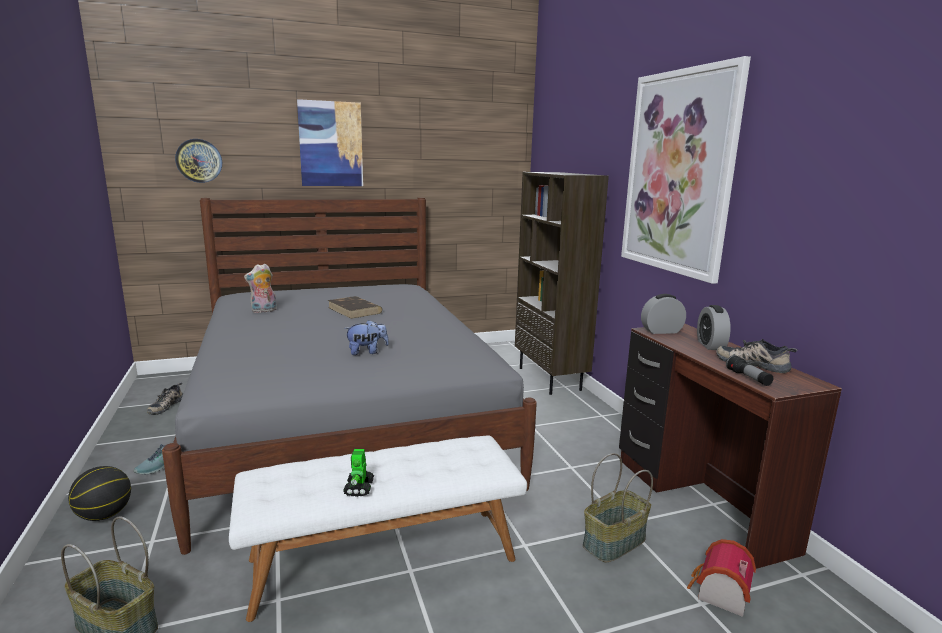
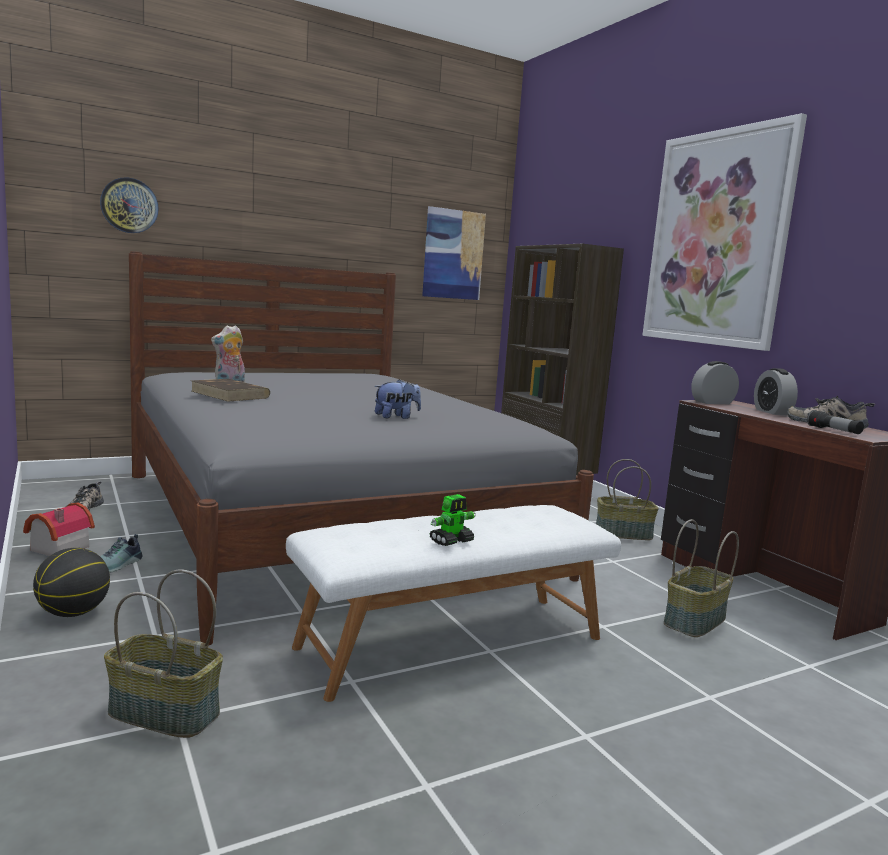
camera: 10 degrees left, 5 degrees down
(331, 144) = (289, 200): picture -> picture (453, 254)
(355, 310) = (342, 388): brown book -> brown book (230, 394)
(359, 488) = (451, 541): toy robot -> toy robot turned 120 degrees counterclockwise
(597, 434) = (624, 533): none -> basket
(719, 594) = (822, 657): toy house -> toy house (56, 548)

